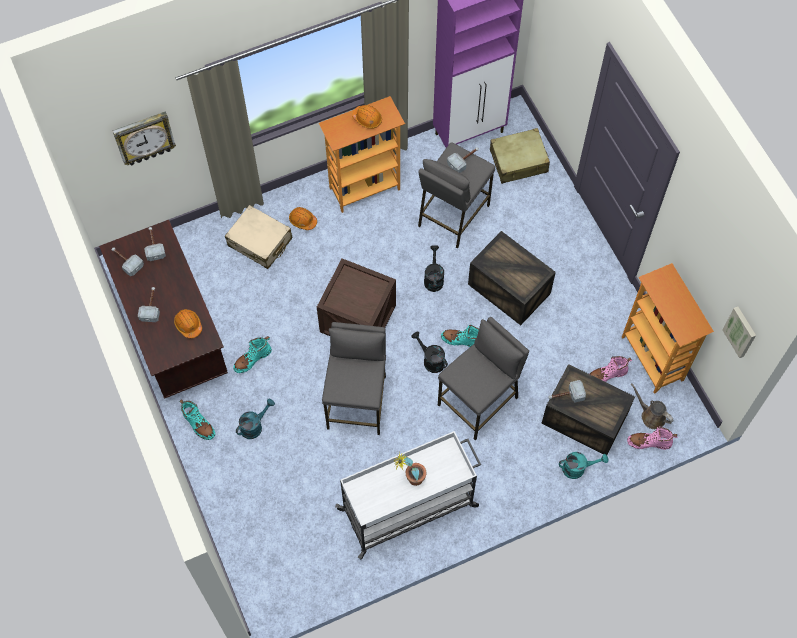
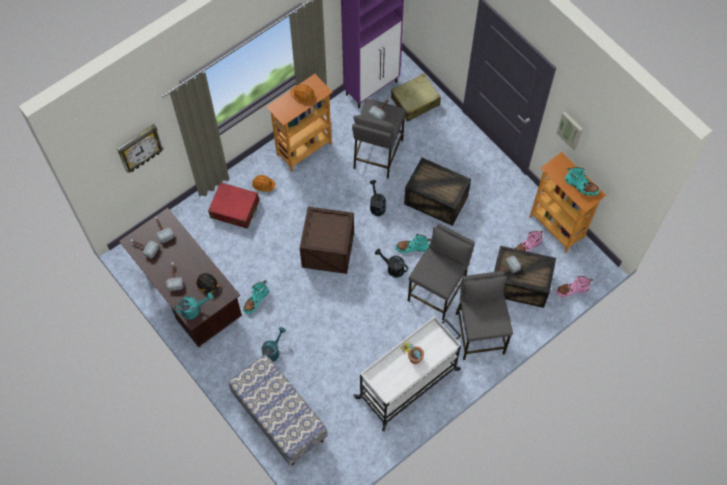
camera: 15 degrees left, 0 degrees up
(188, 325) = (208, 285): orange hard hat -> black hard hat
(198, 424) = (228, 360): turquoise boot -> turquoise boot (581, 186)
(238, 509) = (279, 418): none -> bench
(260, 242) = (235, 209): beige suitcase -> red suitcase
(358, 402) = (346, 313): grey stool -> grey stool (479, 333)
(578, 468) = (525, 322): turquoise watering can -> turquoise watering can (194, 309)
(651, 416) = (568, 270): brown watering can -> none
(741, 331) = (629, 190): picture -> picture (570, 130)

